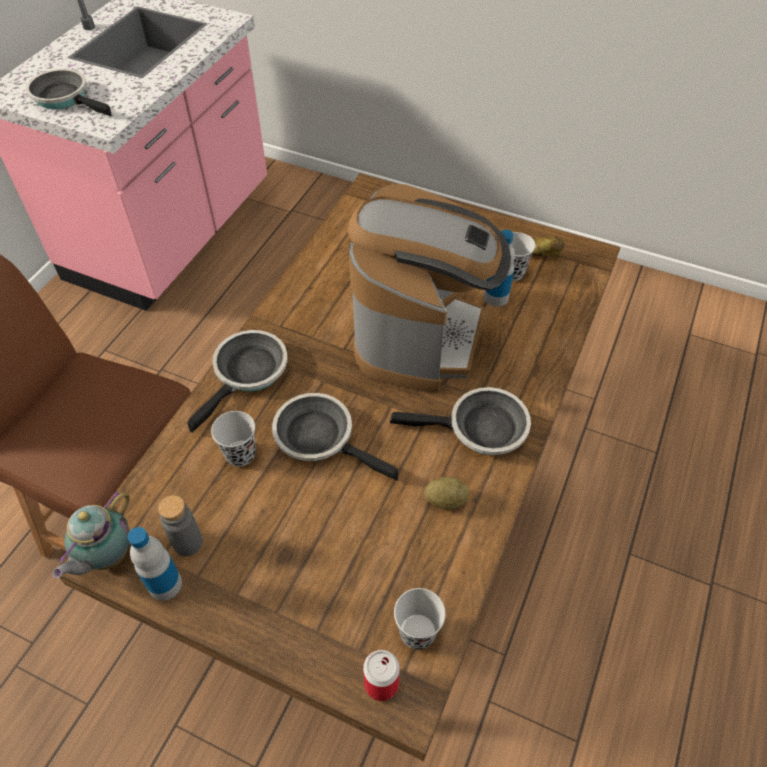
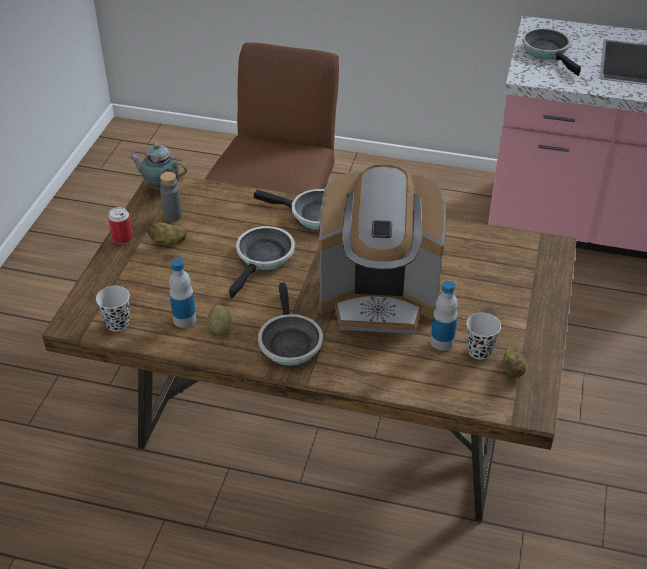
camera: 80 degrees right, 10 degrees down
(65, 98) = (548, 51): frying pan -> frying pan turned 45 degrees counterclockwise
(165, 584) = (144, 212): bottle -> bottle (184, 319)
(240, 454) = (242, 224): black cup -> none
(249, 553) = (168, 242): none -> potato
(381, 683) = (84, 311): can -> can (122, 238)

